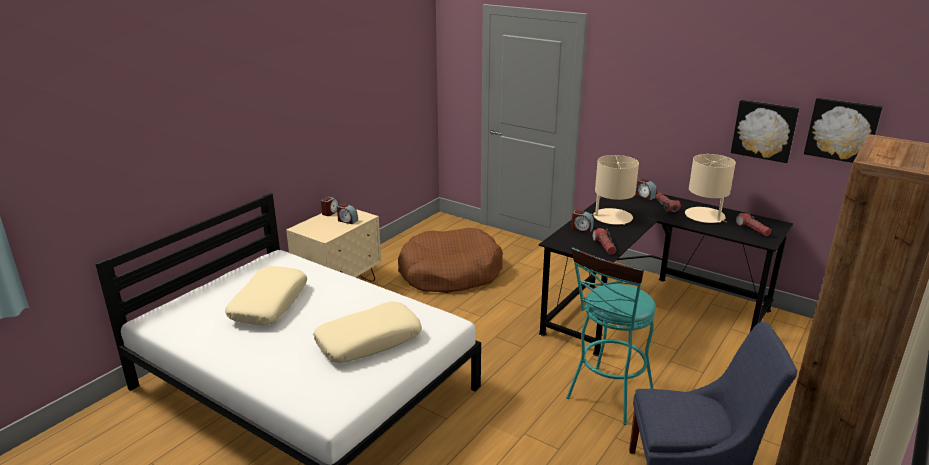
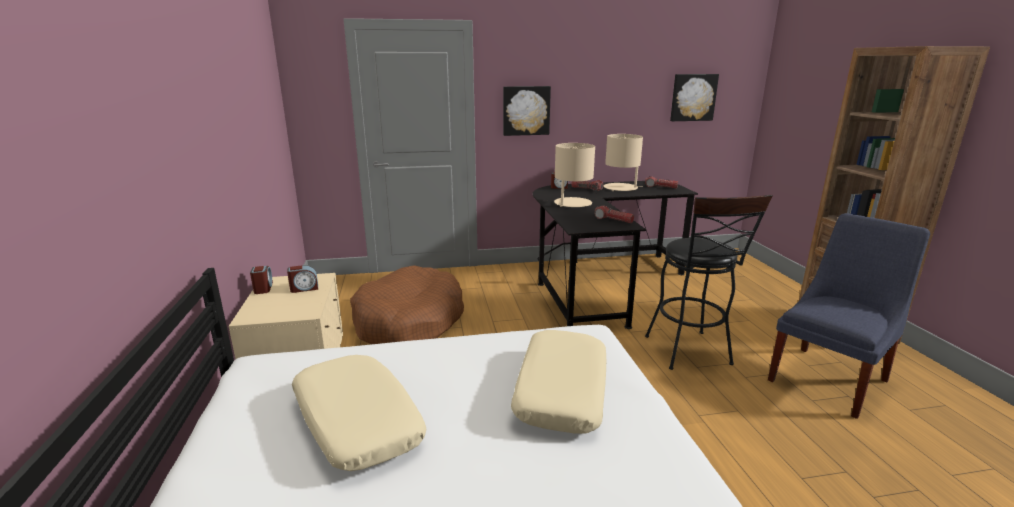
camera: 45 degrees left, 5 degrees down
(581, 229) = (571, 215): alarm clock -> none
(607, 398) = (690, 353): turquoise stool -> black stool
(764, 130) = (640, 108): picture -> picture (526, 110)

